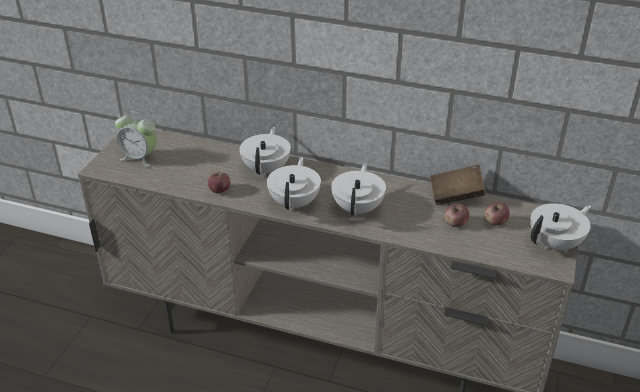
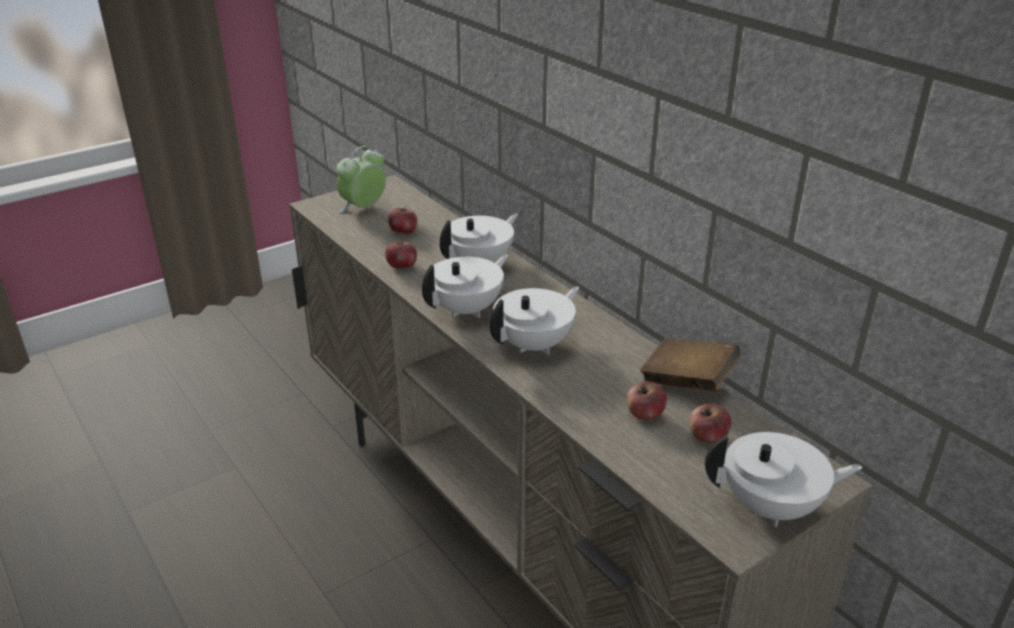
camera: 35 degrees right, 5 degrees down
(139, 158) = (363, 208): alarm clock -> alarm clock turned 75 degrees clockwise
(190, 165) = (403, 232): none -> apple

